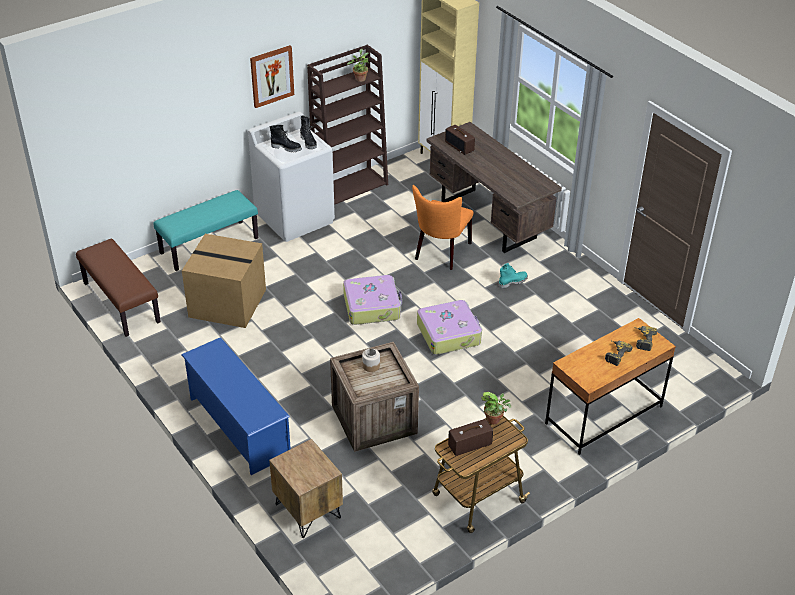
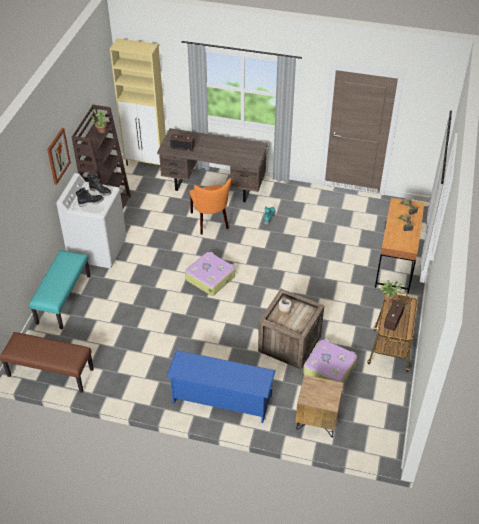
camera: 40 degrees left, 5 degrees up
(226, 303) = (121, 330): cardboard box -> none
(449, 333) = (271, 268): suitcase -> suitcase (329, 368)

